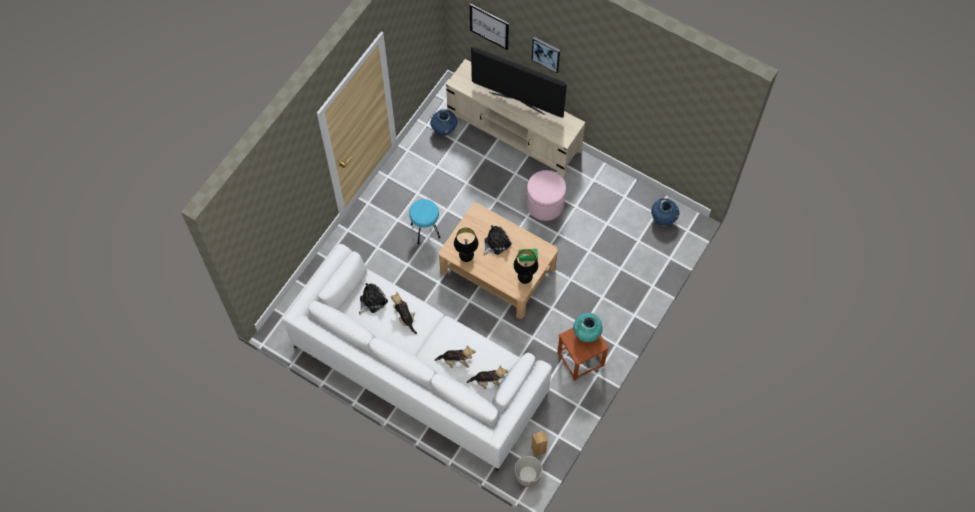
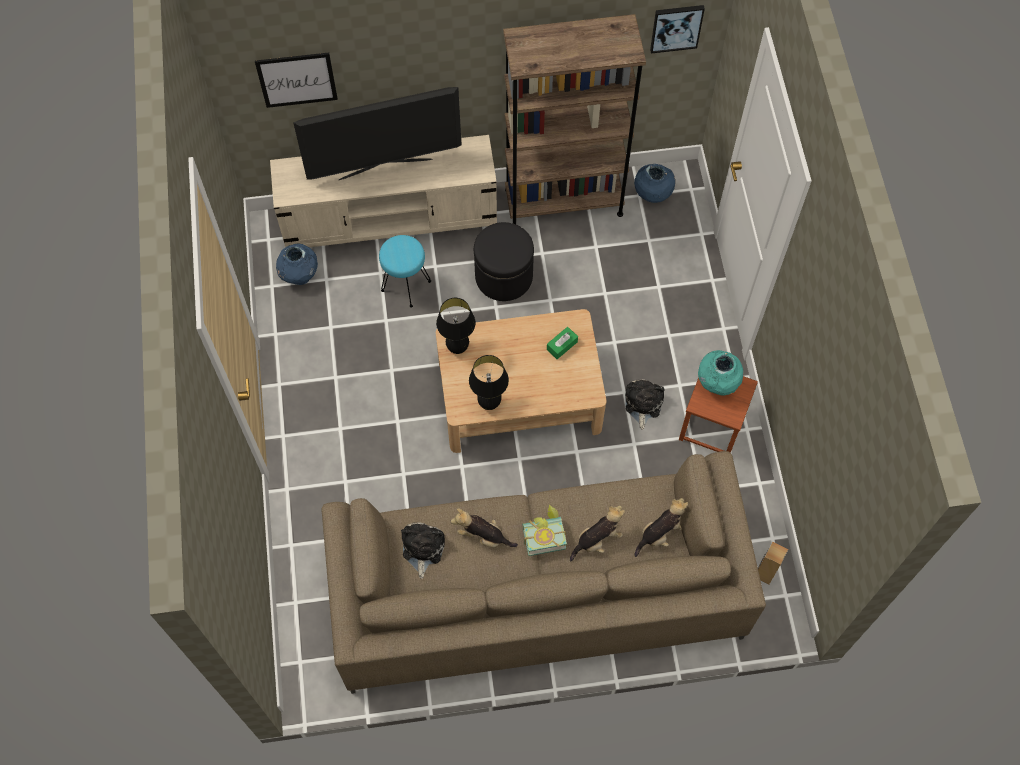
camera: 40 degrees left, 0 degrees up
(419, 369) = (537, 591): white sofa -> brown sofa
(425, 230) = (387, 414): turquoise stool -> turquoise stool (405, 285)
(433, 338) = (543, 534): none -> book
(496, 243) = (508, 358): plush toy -> plush toy (642, 404)
(524, 279) = (584, 376): black table lamp -> black table lamp (457, 348)
(527, 475) = (781, 614): planter -> none
(545, 204) = (504, 276): pink ottoman -> black ottoman
(546, 54) = (403, 63): picture -> picture (676, 27)
(612, 188) = (563, 202): none -> brown bookcase

